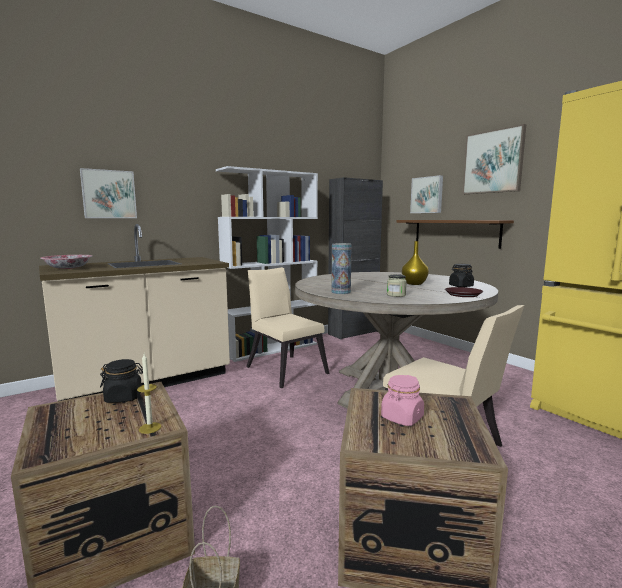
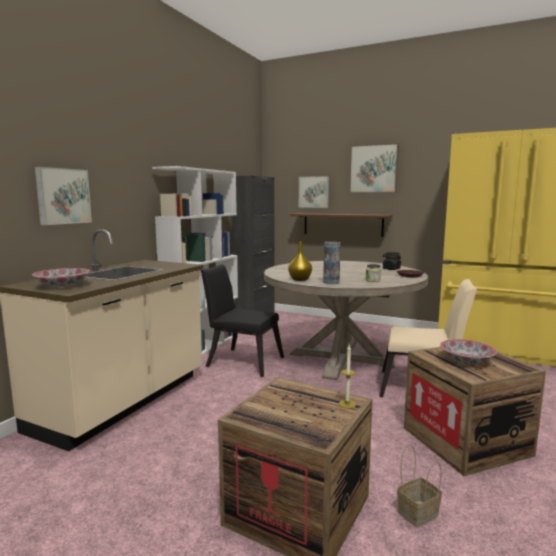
camera: 30 degrees left, 0 degrees up
(124, 397) = (279, 393): black jar -> none
(285, 369) = (241, 361): beige chair -> black chair
(402, 418) = (466, 360): pink jar -> bowl
(415, 284) = (358, 270): yellow vase -> yellow vase (300, 279)

